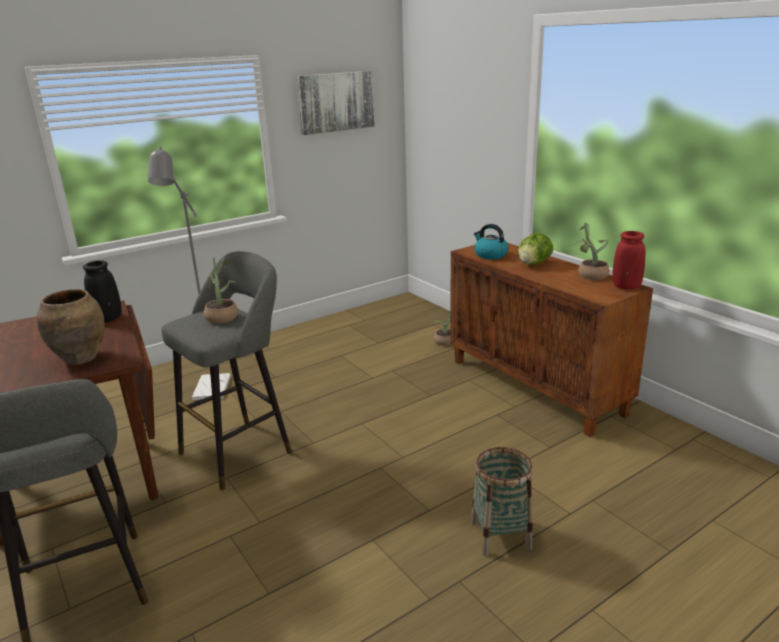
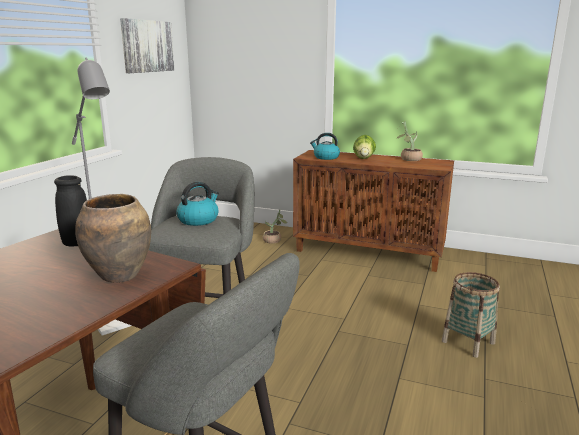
camera: 35 degrees left, 5 degrees down
(222, 316) = (198, 220): potted plant -> kettle
(626, 287) = (440, 161): red vase -> none

